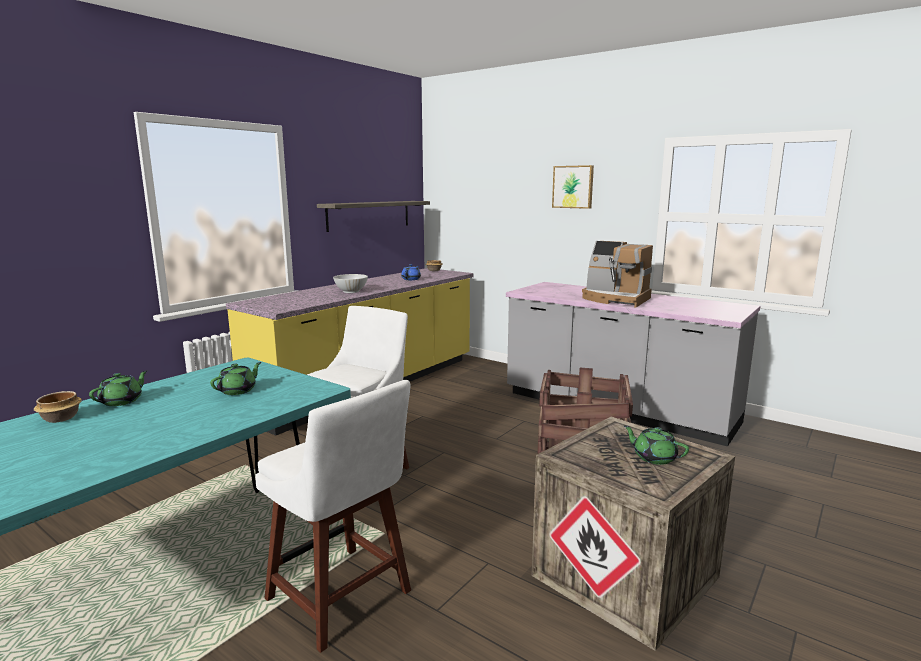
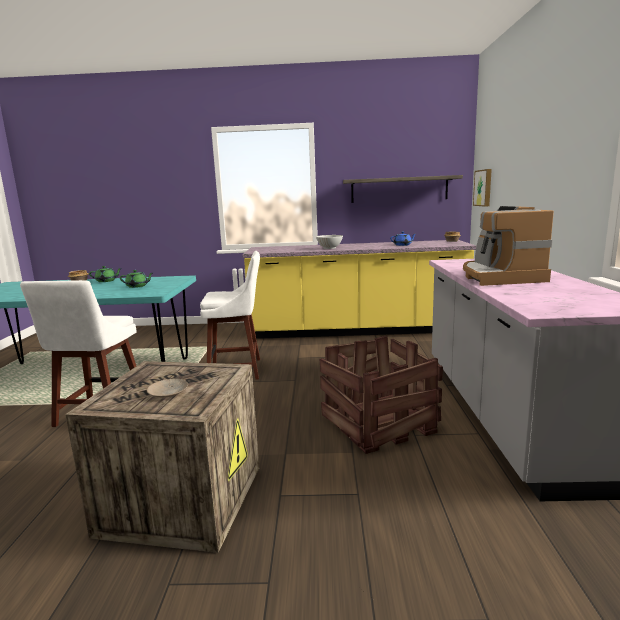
camera: 55 degrees right, 0 degrees up
(573, 187) = (552, 144): picture -> picture (484, 188)
(654, 457) = (168, 392): green teapot -> beige plate

